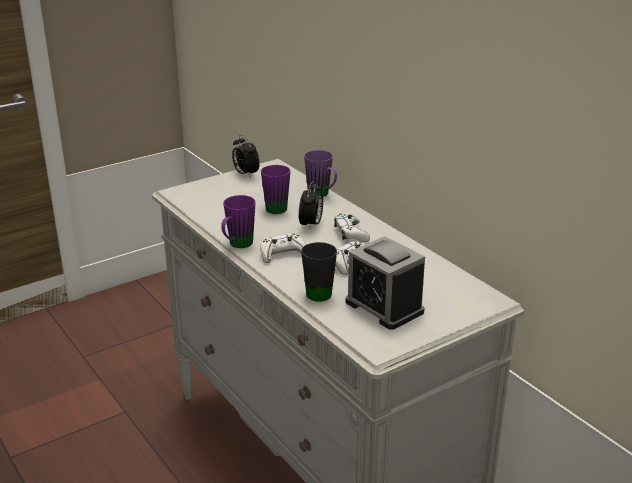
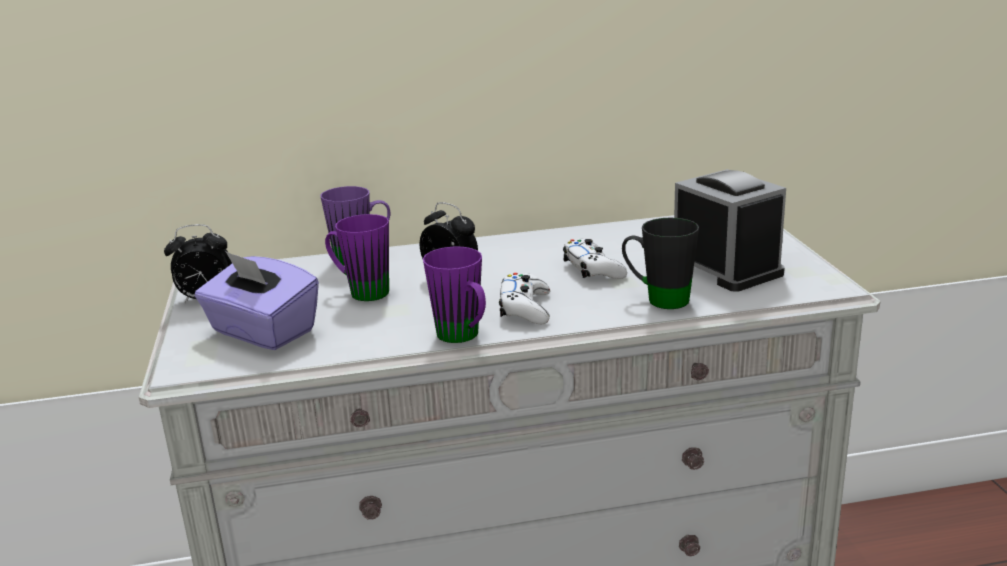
camera: 65 degrees left, 5 degrees down
(218, 197) = (262, 332): none -> purple tissue box
(351, 233) = (506, 257): white game controller -> none
(384, 307) = (725, 268): alarm clock -> alarm clock turned 105 degrees counterclockwise

